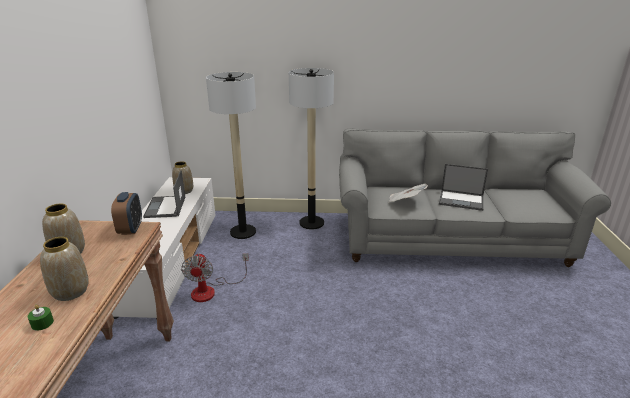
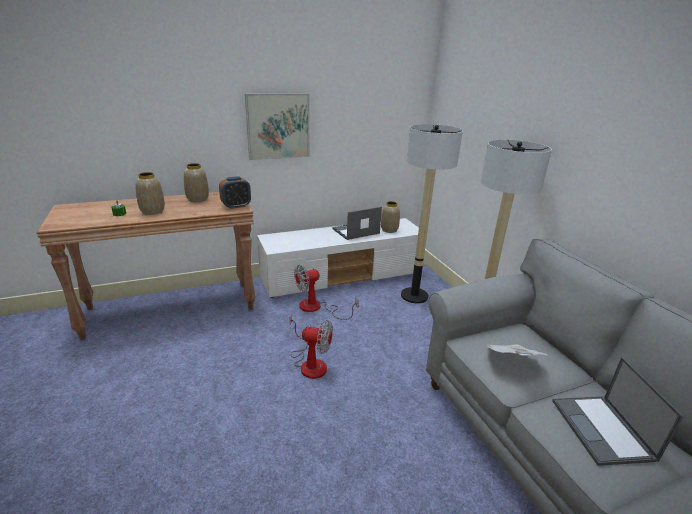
camera: 65 degrees right, 0 degrees up
(76, 123) = (278, 126): none -> picture
(289, 315) = (310, 363): none -> fan

